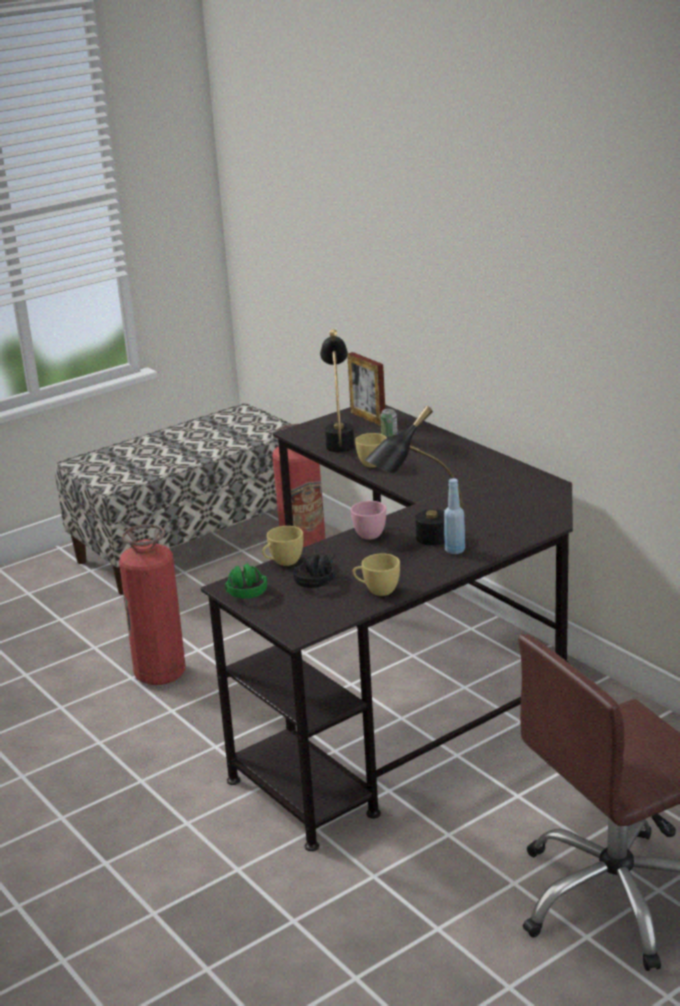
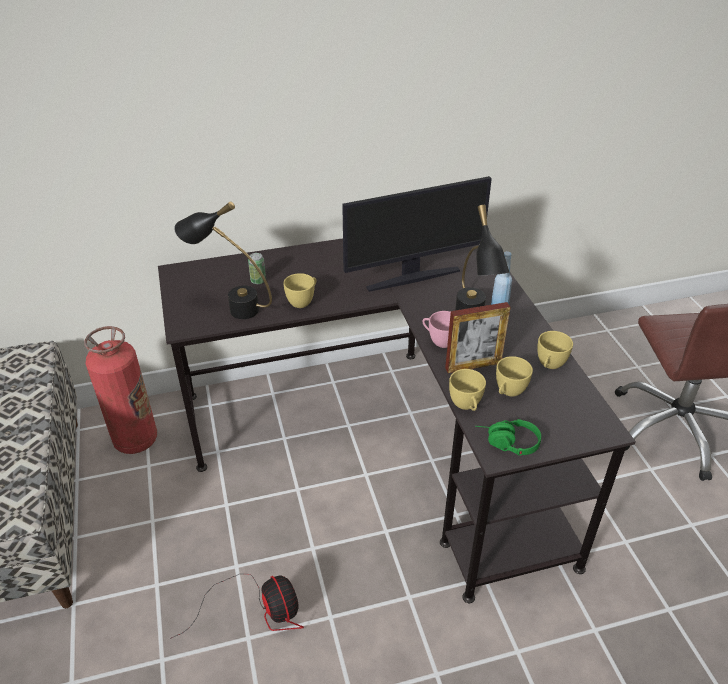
camera: 70 degrees left, 15 degrees up
(160, 674) = (259, 610): fire extinguisher -> fan
(318, 577) = (508, 392): black headphones -> yellow cup
(368, 418) = (199, 279): picture frame -> picture frame (473, 365)
(466, 500) = (412, 277): none -> monitor

